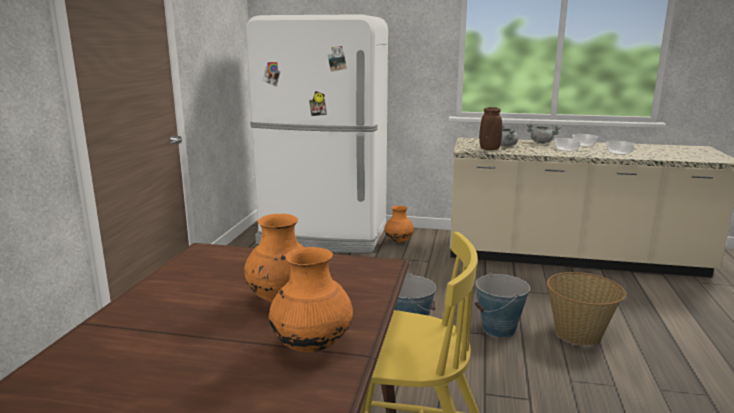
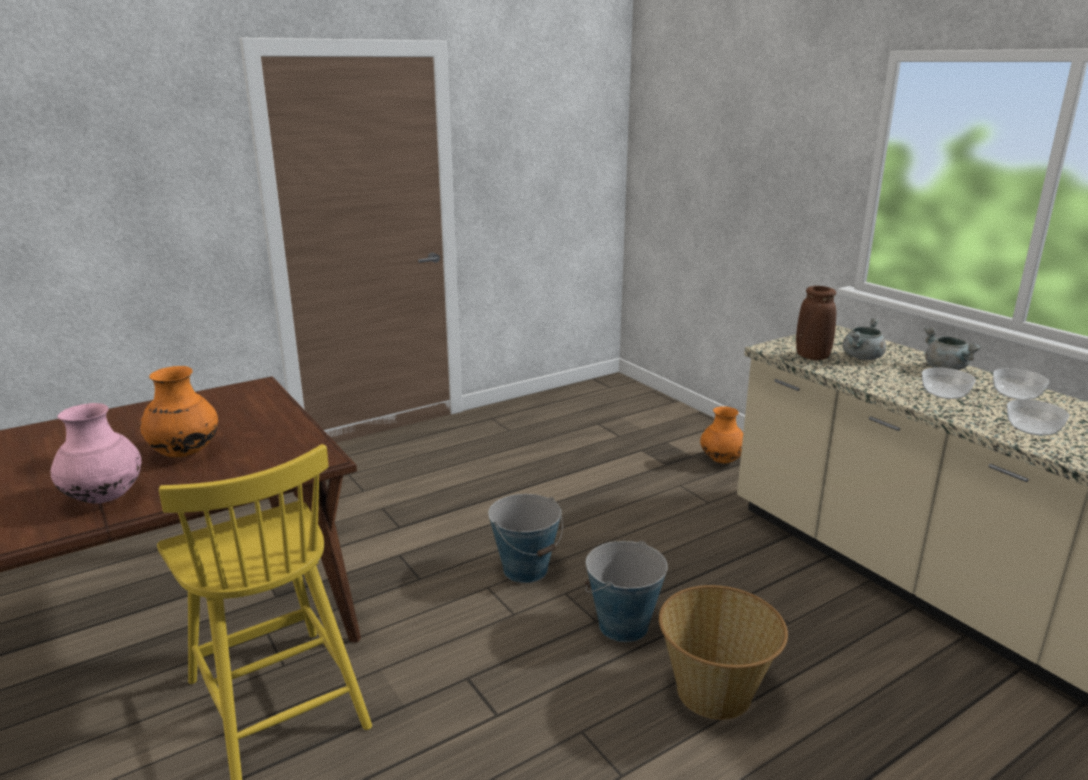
camera: 45 degrees right, 5 degrees up
(312, 346) = (105, 498): orange vase -> pink vase
(323, 236) = (643, 420): white fridge -> none

